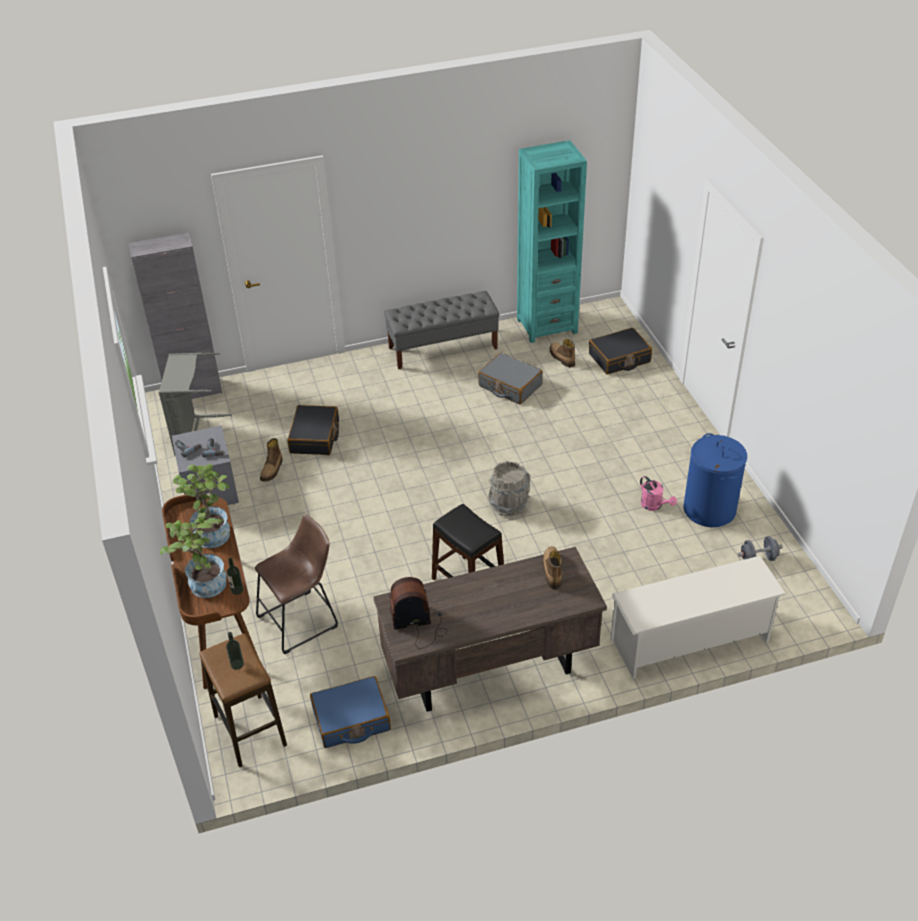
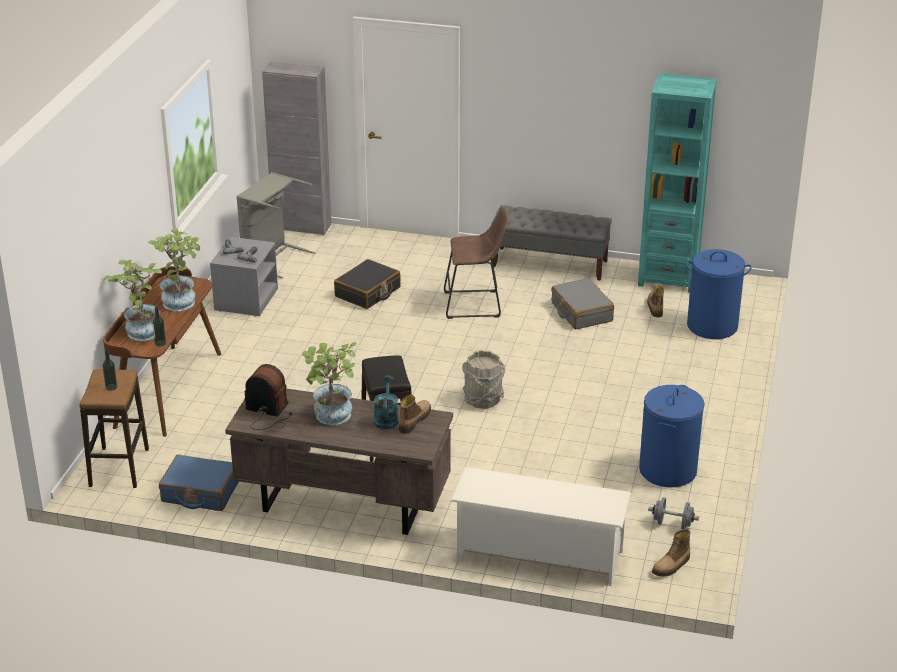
camera: 30 degrees right, 10 degrees down
(272, 470) = (309, 303): boot -> boot (671, 566)
(302, 620) = (229, 413): brown stool -> brown stool (476, 305)
(479, 601) = (331, 418): none -> potted plant
(526, 579) = (386, 418): none -> turquoise watering can
(619, 358) = (712, 326): black suitcase -> blue laundry basket
(654, 506) = (617, 448): pink watering can -> none

